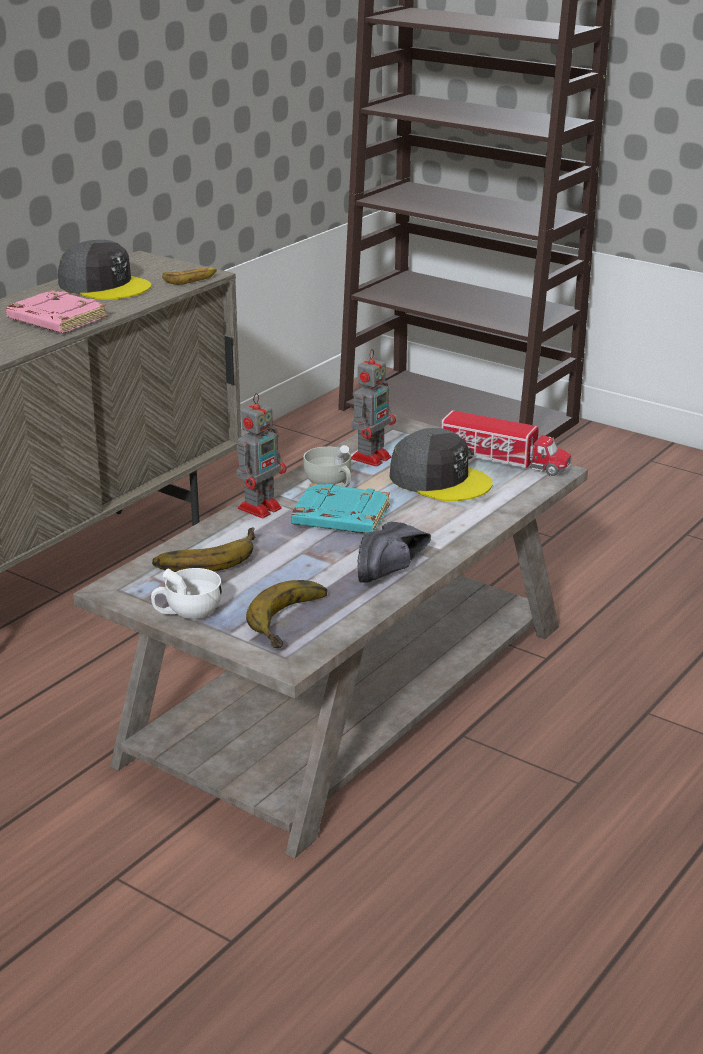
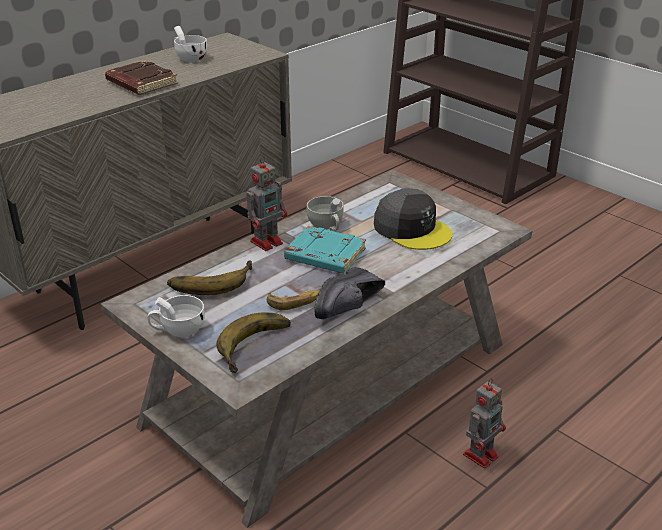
camera: 10 degrees right, 5 degrees up
(55, 320) = (140, 83): pink book -> brown book
(104, 285) = (189, 58): grey cap -> white cup
(190, 279) = (253, 57): banana -> banana (295, 302)
(372, 457) = (366, 205): toy robot -> toy robot (481, 454)
(503, 460) = (466, 216): toy truck -> none

